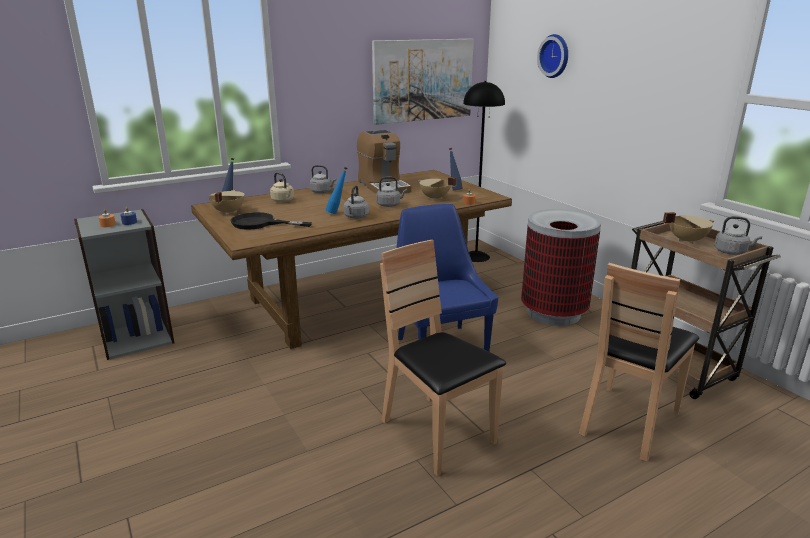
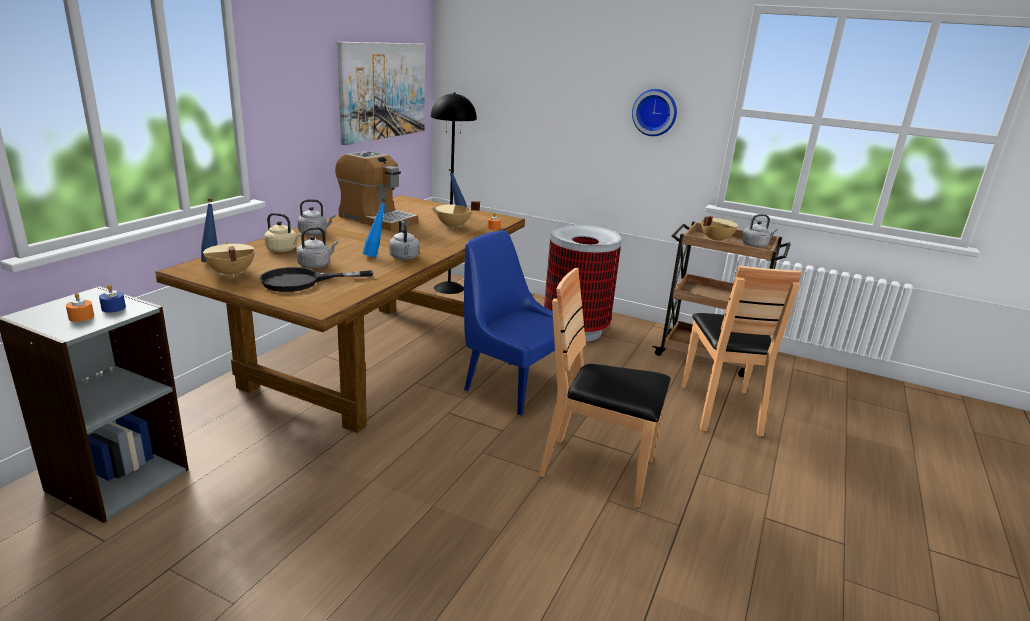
camera: 35 degrees left, 0 degrees up
(389, 205) = (418, 239): grey kettle -> grey kettle (316, 265)
(555, 56) = (530, 67): wall clock -> wall clock (655, 112)

